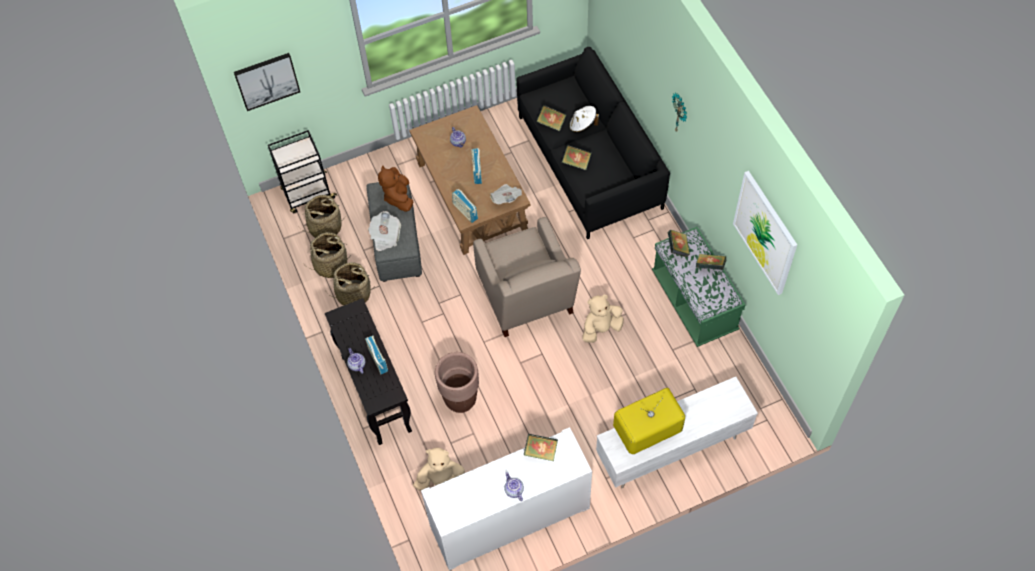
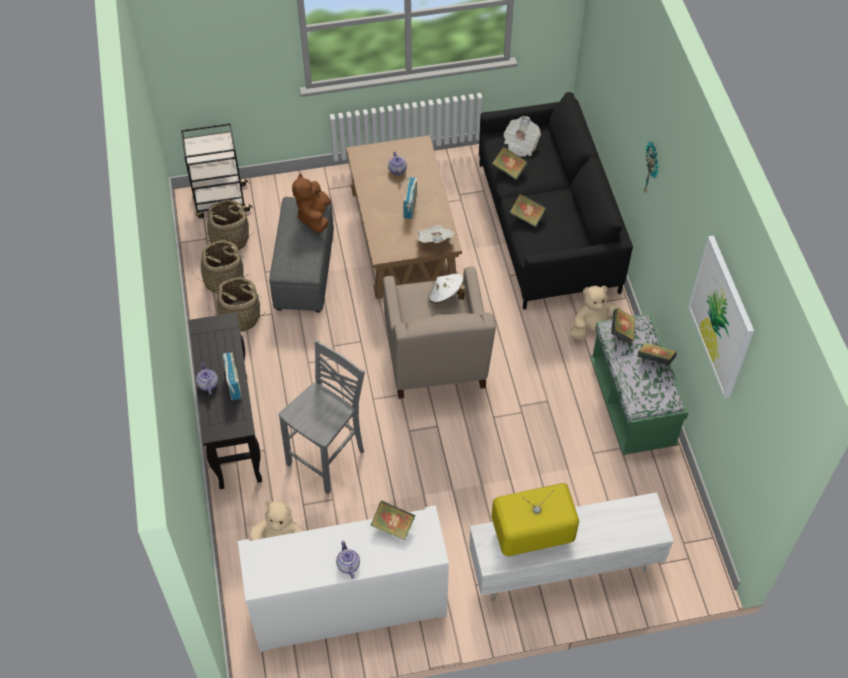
camera: 10 degrees right, 5 degrees down
(267, 80) = (187, 50): picture -> none
(385, 236) = (287, 256): newspaper -> newspaper (520, 145)
(460, 400) = (328, 458): brown planter -> grey stool
(465, 211) = (384, 245): radio -> none
(583, 125) = (545, 178): white hat -> white hat (445, 296)
(601, 328) = (514, 412): beige plush toy -> beige plush toy (593, 329)

